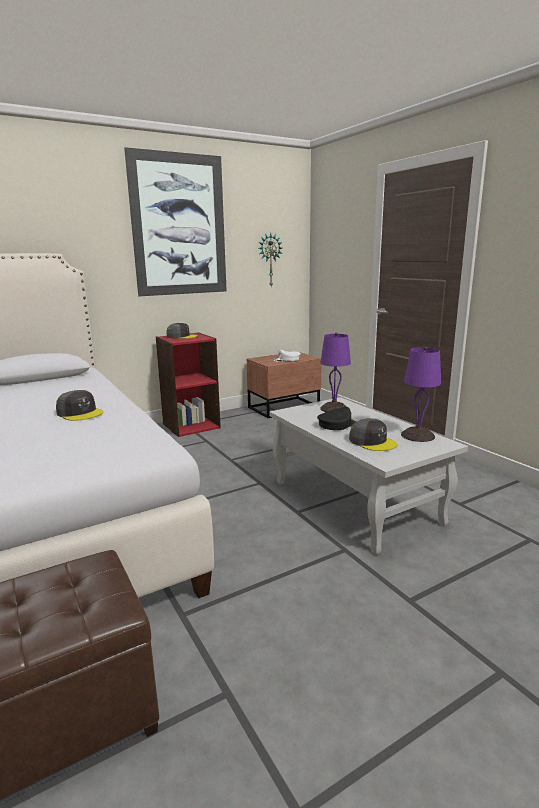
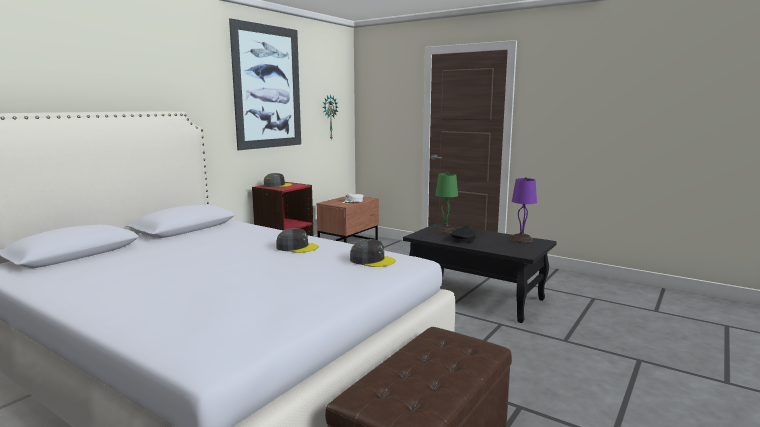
camera: 25 degrees left, 5 degrees down
(334, 408) = (445, 230): purple table lamp -> green table lamp
(353, 501) = (474, 297): white coffee table -> black coffee table
(372, 442) = (501, 246): grey cap -> grey cap (372, 260)

